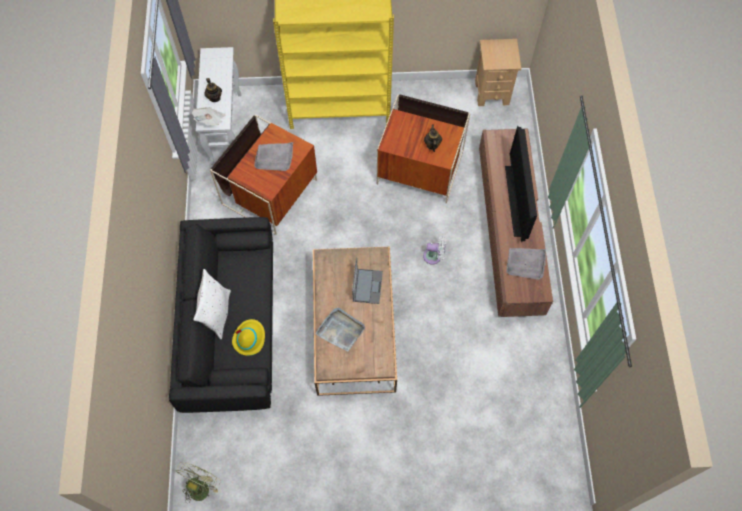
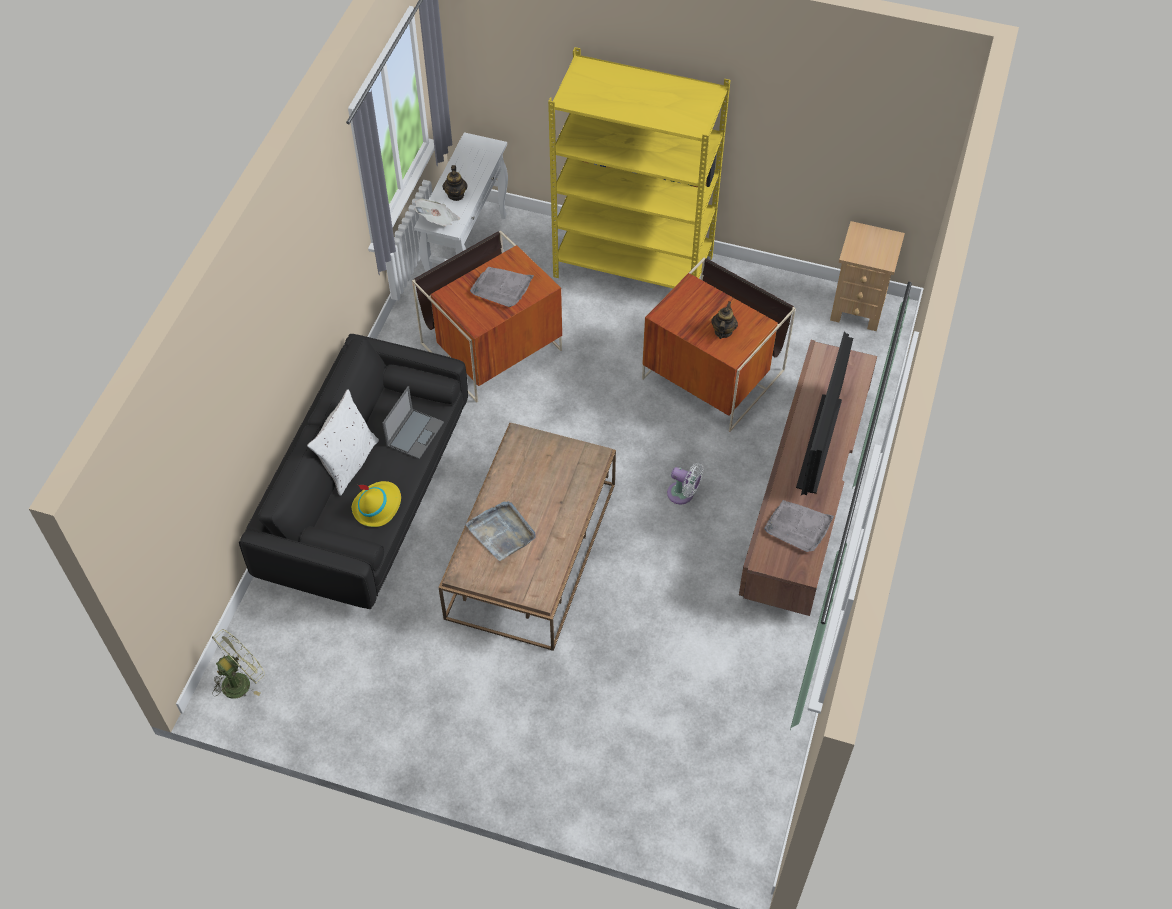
camera: 20 degrees right, 10 degrees down
(367, 285) = (562, 488): laptop -> laptop (415, 433)

